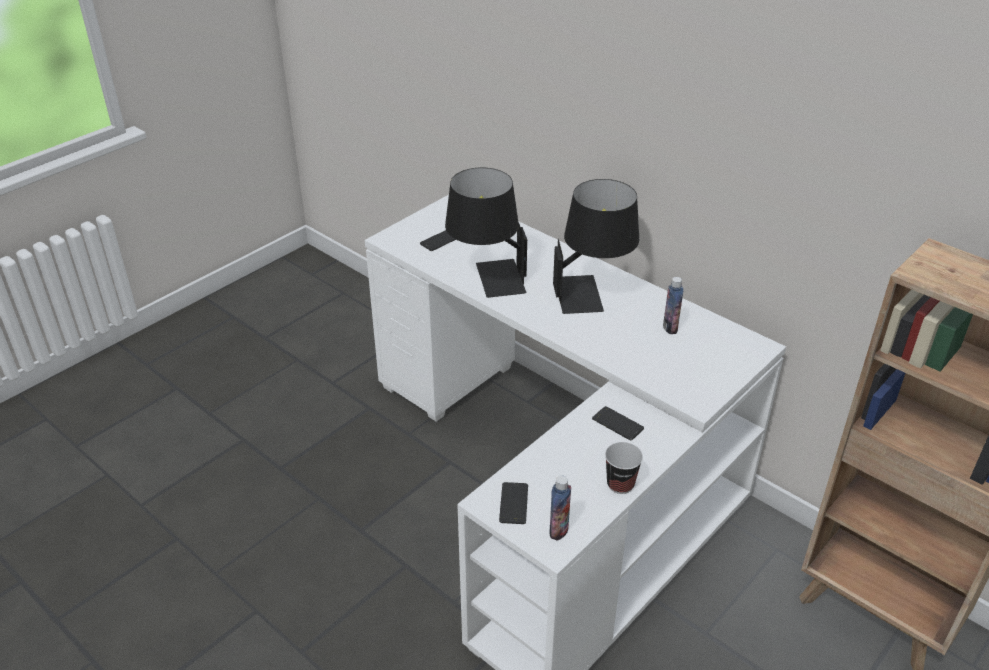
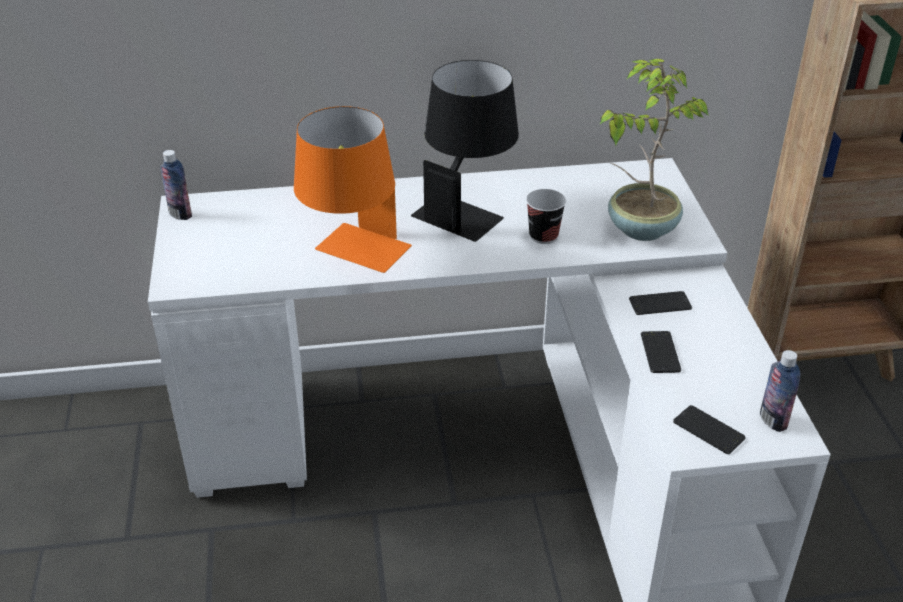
camera: 50 degrees left, 0 degrees up
(440, 240) = (238, 250): phone -> phone (660, 352)
(487, 279) = (353, 257): black table lamp -> orange table lamp
(620, 484) = (745, 348): cup -> cup (543, 236)
(670, 327) = (575, 196): bottle -> bottle (180, 214)
(675, 372) = (640, 228): none -> potted plant

